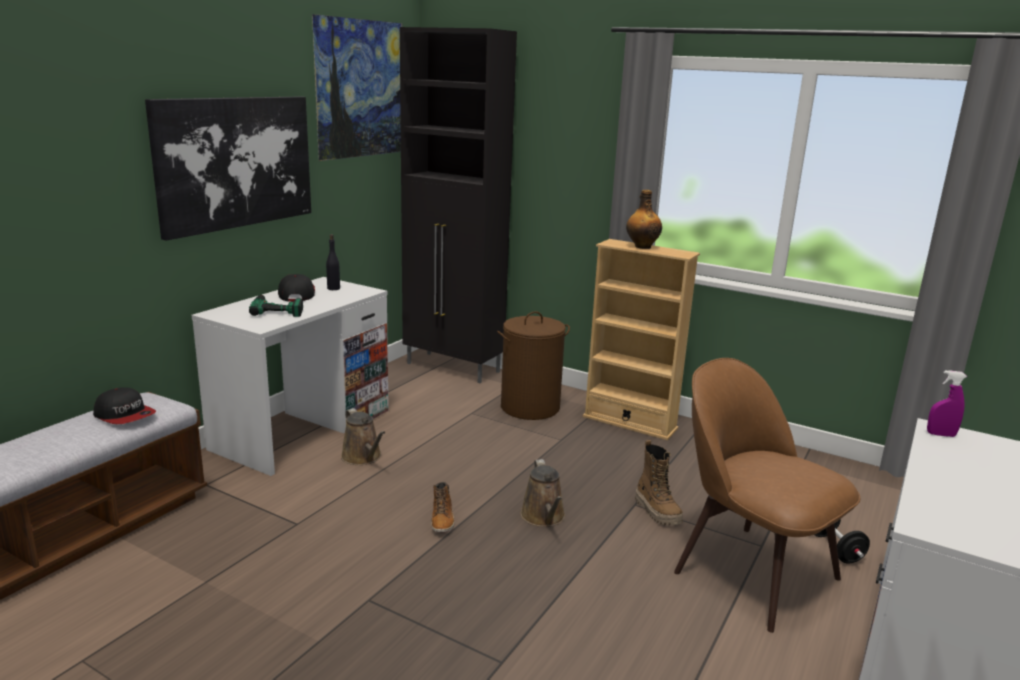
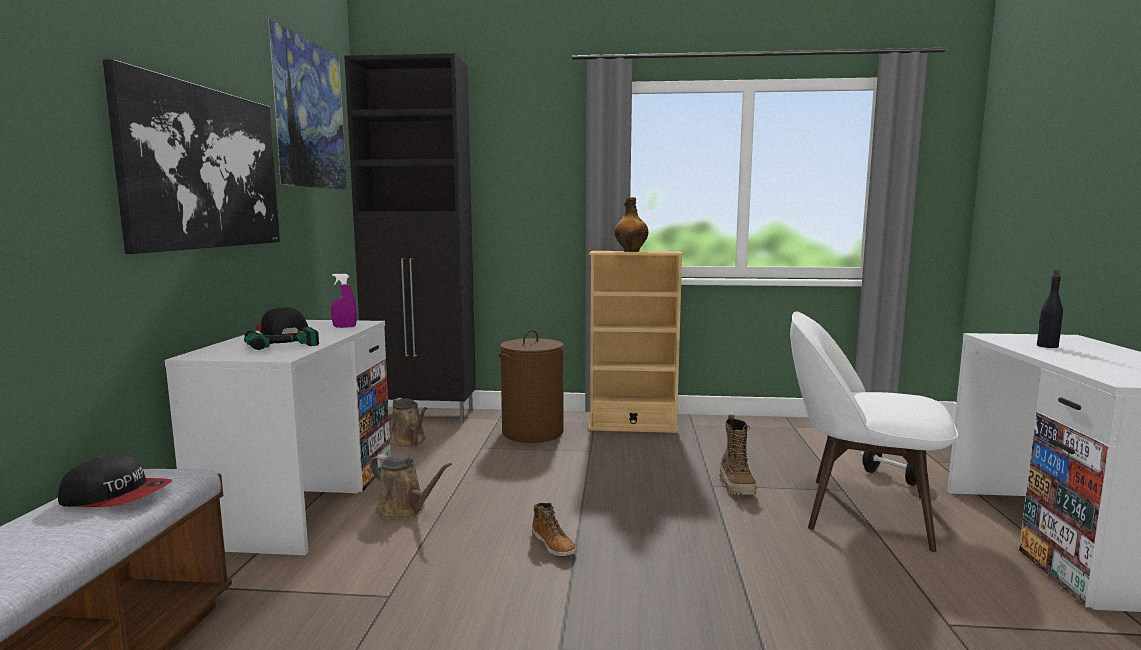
camera: 25 degrees left, 10 degrees down
(333, 288) = (320, 325): black bottle -> black bottle (1047, 346)
(544, 517) = (649, 516): brown watering can -> brown watering can (409, 441)
(657, 512) = (737, 486): boot -> boot turned 45 degrees clockwise
(750, 571) = (860, 510): brown chair -> white chair
(941, 434) = (998, 338): purple spray bottle -> purple spray bottle (344, 327)

